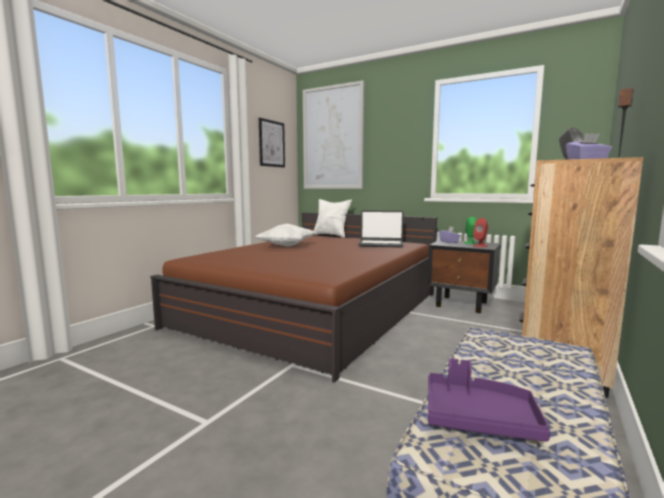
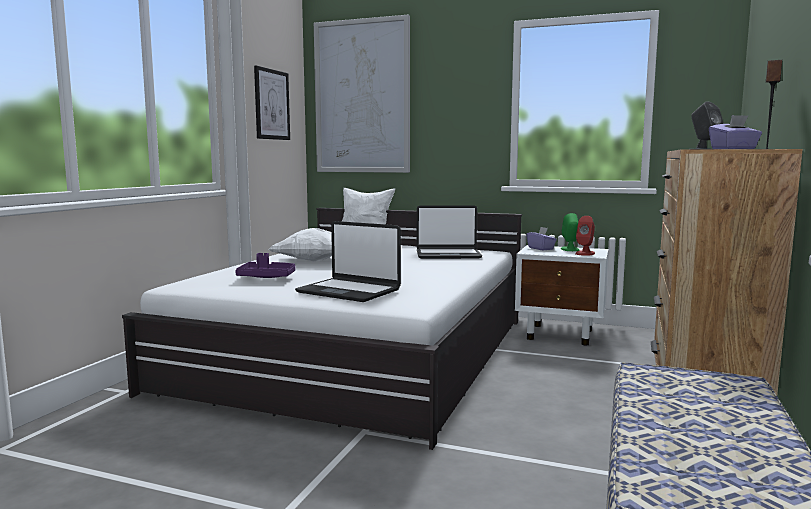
camera: 10 degrees left, 0 degrees up
(292, 265) = (349, 291): none -> laptop
(315, 309) = (360, 352): brown bed -> white bed
(462, 304) = (561, 334): black nightstand -> white nightstand
(478, 418) = (682, 459): purple tray -> purple tray (267, 277)

